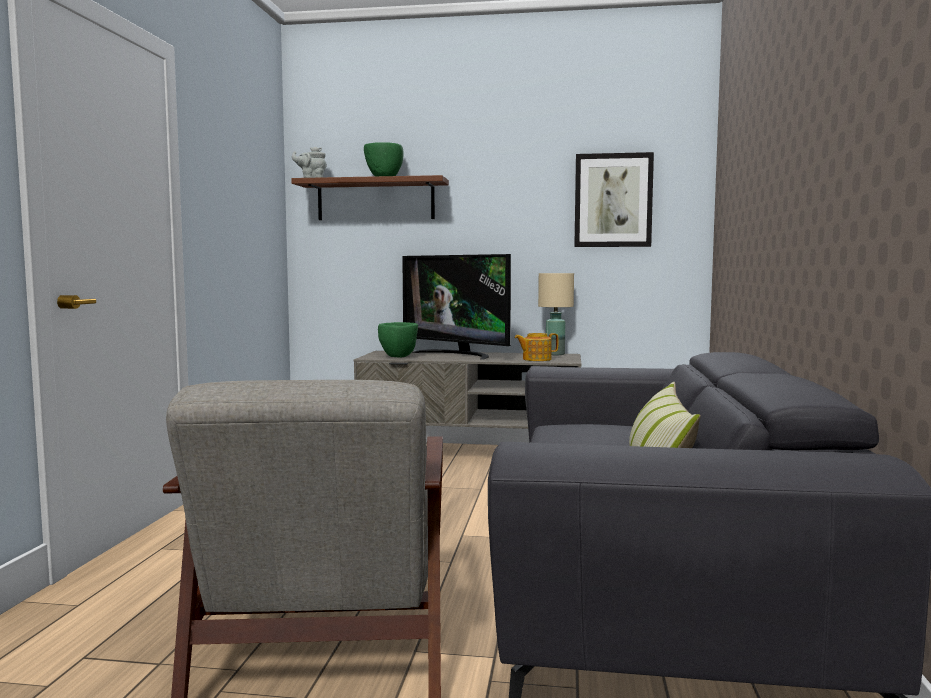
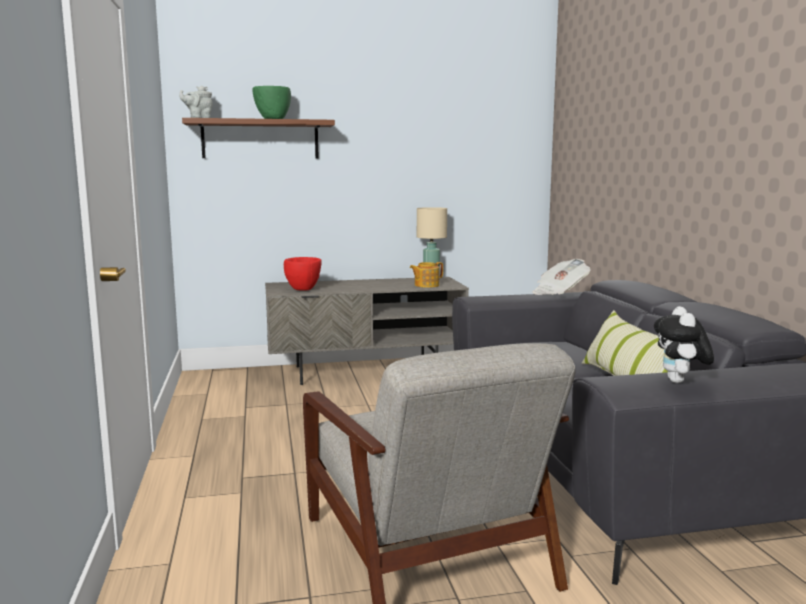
camera: 20 degrees left, 5 degrees up
(398, 357) = (303, 290): green bowl -> red bowl
(457, 354) = (350, 283): television -> none
(613, 200) = (474, 144): picture -> none
(617, 455) = (680, 382): none -> plush toy
(661, 367) = (559, 292): none -> newspaper

